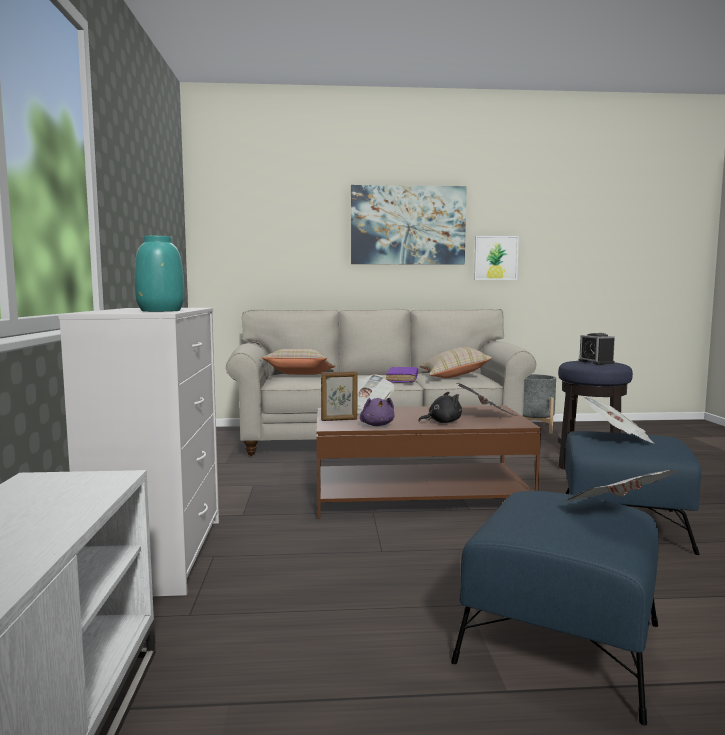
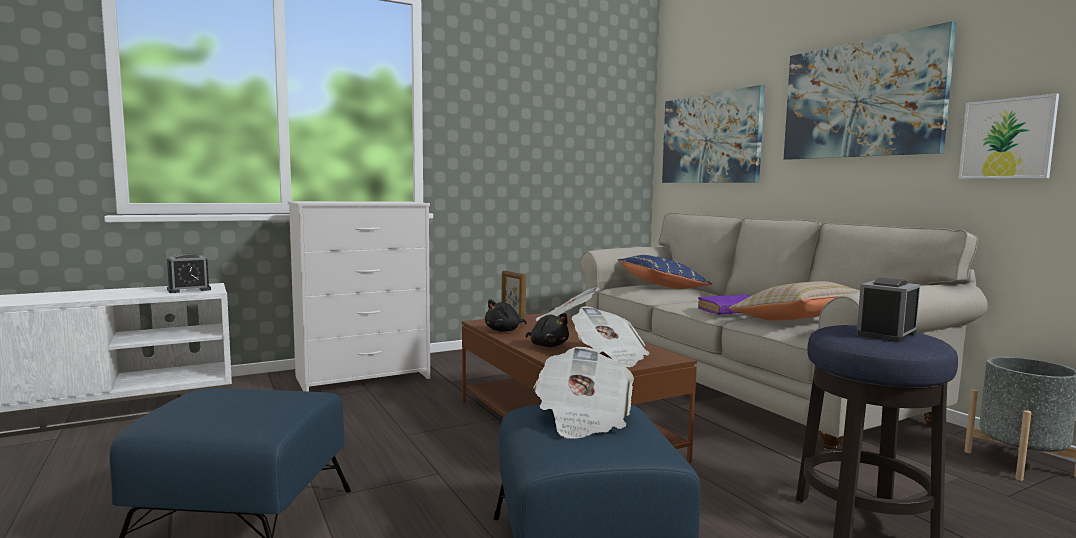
camera: 65 degrees right, 0 degrees up
(66, 489) = (189, 289): none -> alarm clock
(161, 311) = (331, 202): turquoise vase -> none
(266, 242) = (710, 138): none -> picture
(300, 375) = (662, 287): beige pillow -> blue pillow
(377, 425) = (504, 330): purple plush toy -> black plush toy
(615, 514) = (237, 417): newspaper -> none

